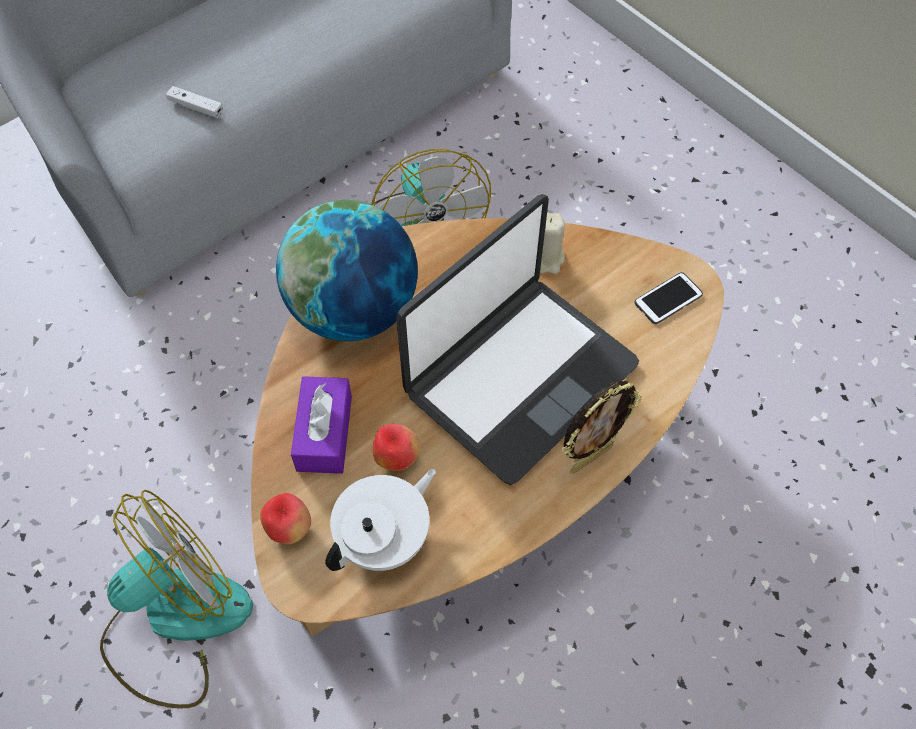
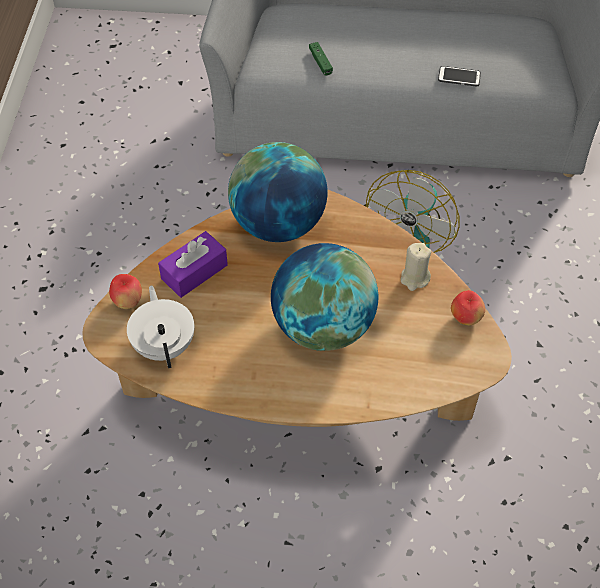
camera: 45 degrees right, 5 degrees down
(175, 621) = (73, 330): fan -> none
(196, 107) = (320, 62): white game controller -> green game controller
(385, 538) = (165, 344): white teapot -> white teapot turned 105 degrees counterclockwise
(396, 458) = (214, 312): apple -> apple (465, 318)
(519, 377) = (323, 326): laptop -> globe
(590, 457) = (312, 397): picture frame -> none
(668, 299) = (460, 355): phone -> phone (459, 77)

